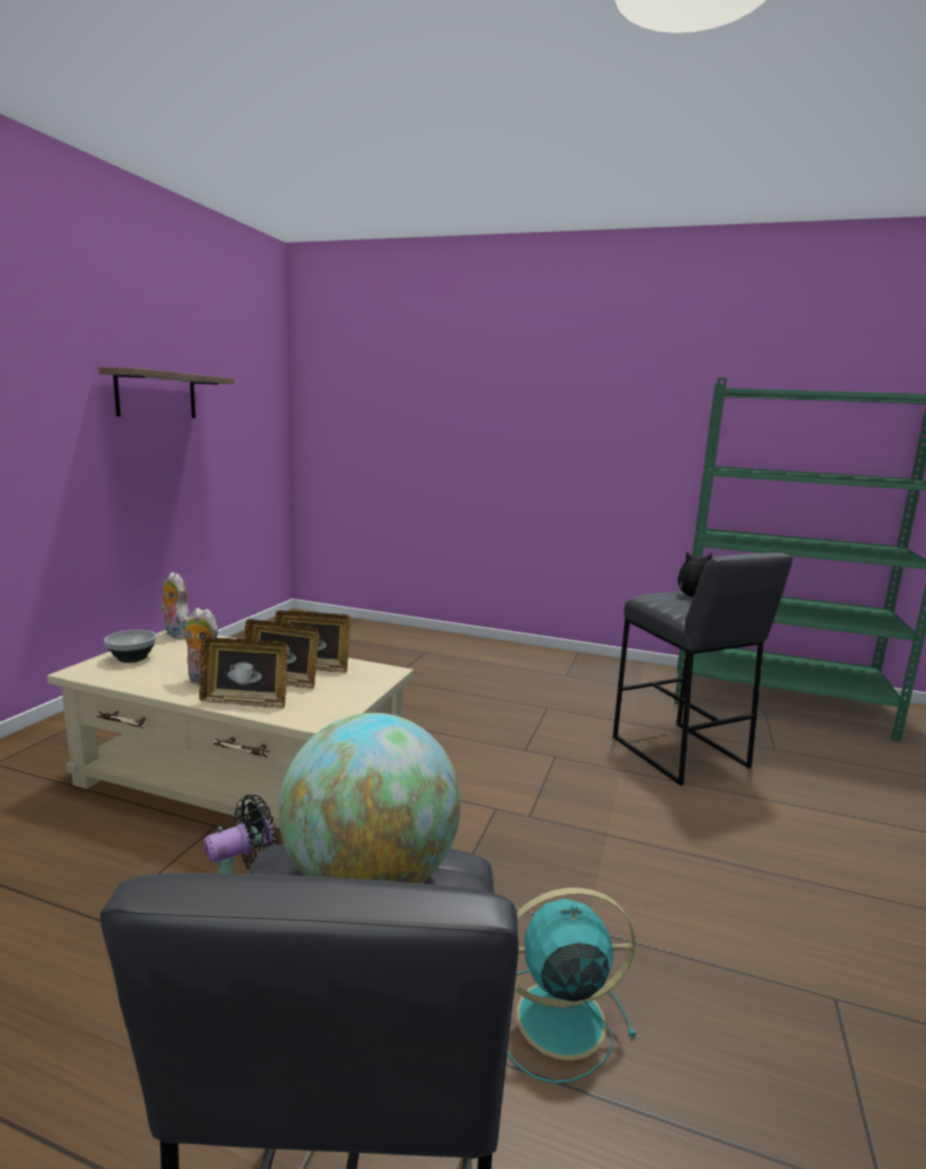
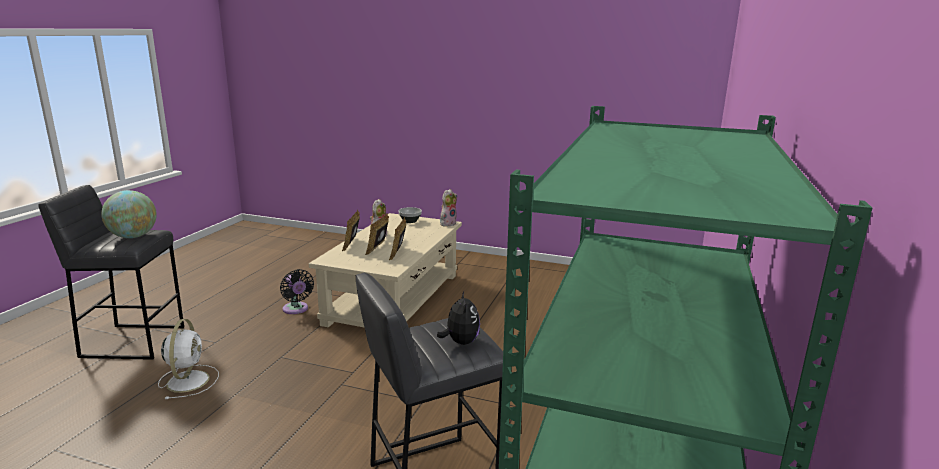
camera: 90 degrees right, 5 degrees up
(156, 395) = (557, 87): shelf -> none
(556, 1019) = (188, 380): turquoise fan -> white fan

